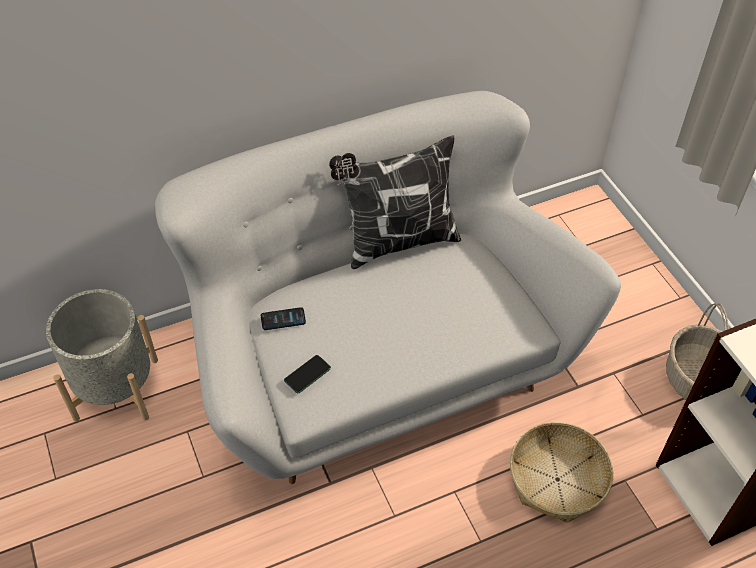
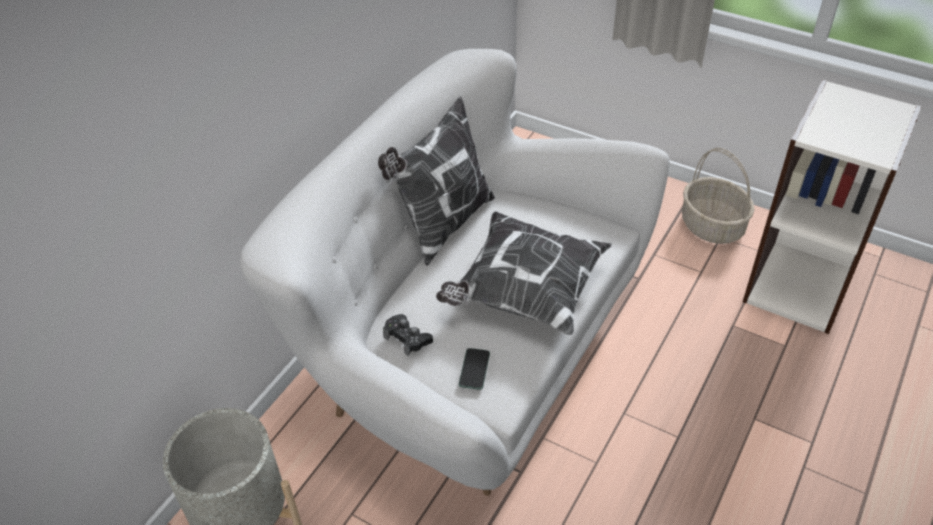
camera: 35 degrees left, 5 degrees down
(283, 319) = (407, 338): phone -> black game controller
(404, 337) = (524, 293): none -> pillow
(558, 479) = (688, 354): basket -> none

